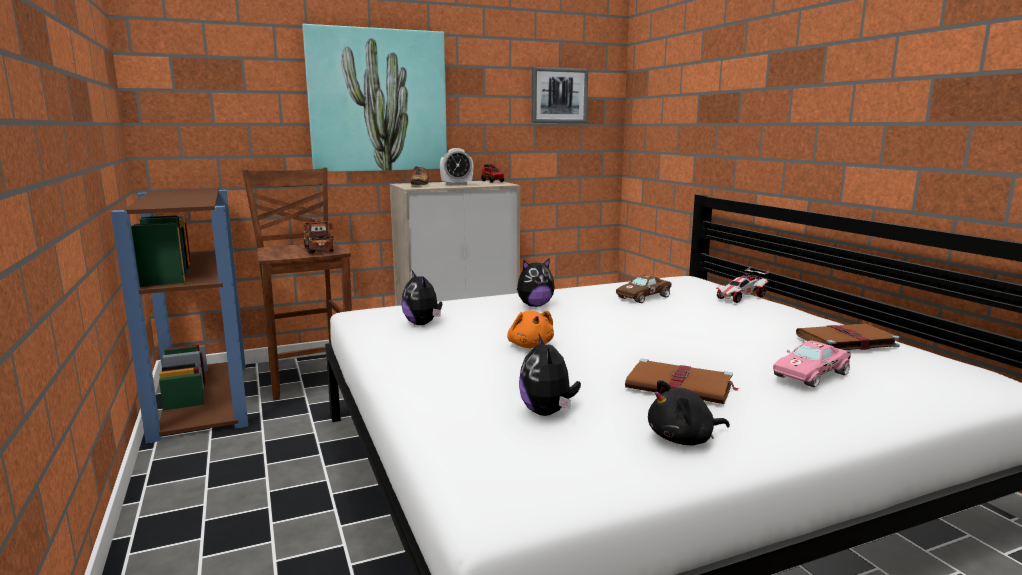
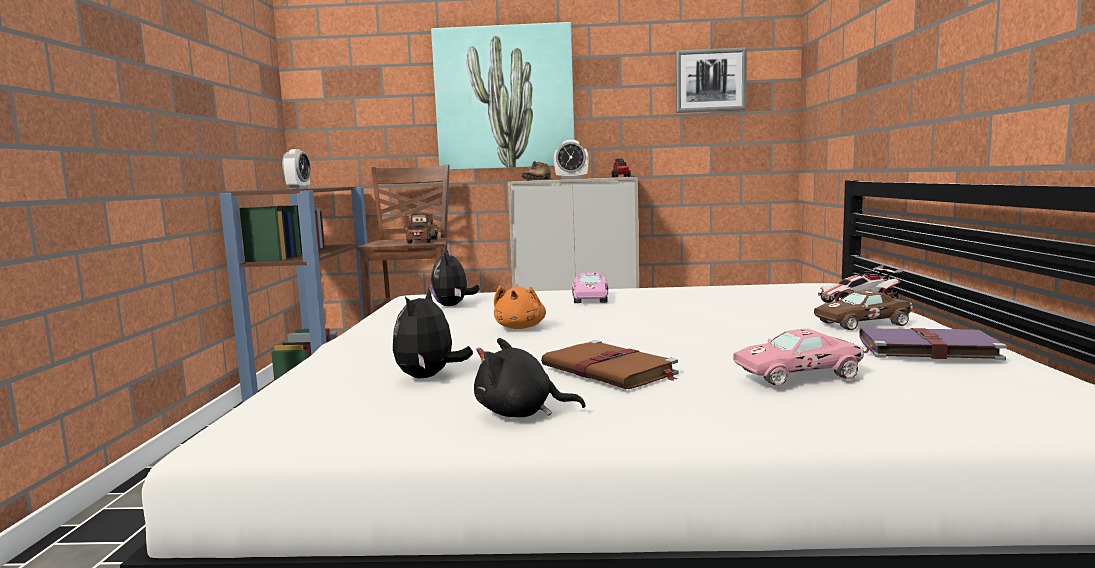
camera: 25 degrees right, 5 degrees down
(172, 197) = (298, 188): none -> alarm clock
(534, 305) = (590, 298): plush toy -> pink toy car
(644, 297) = (730, 297): brown toy car -> brown toy car (864, 323)
(845, 341) = (924, 348): brown book -> purple book

